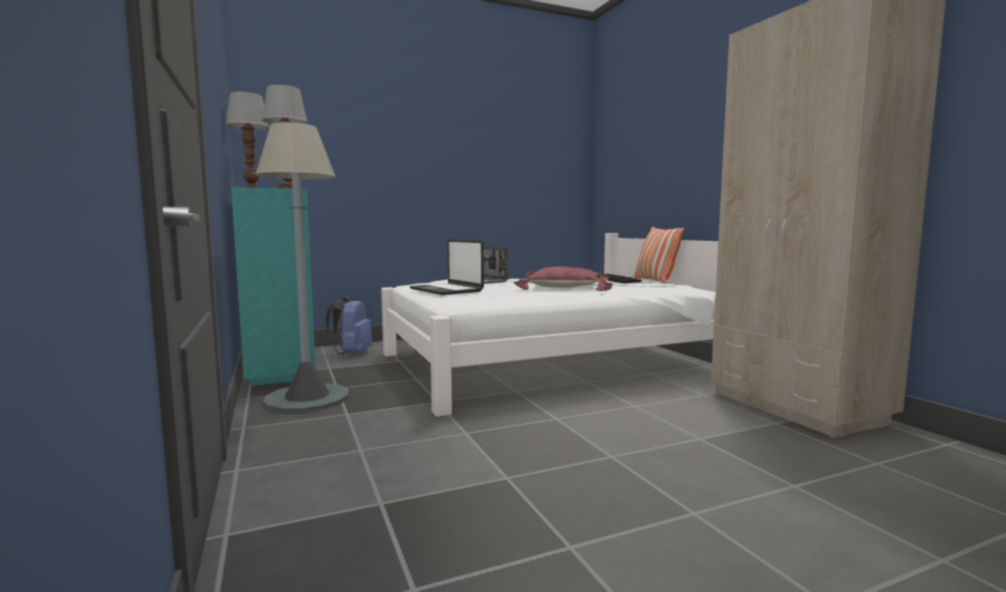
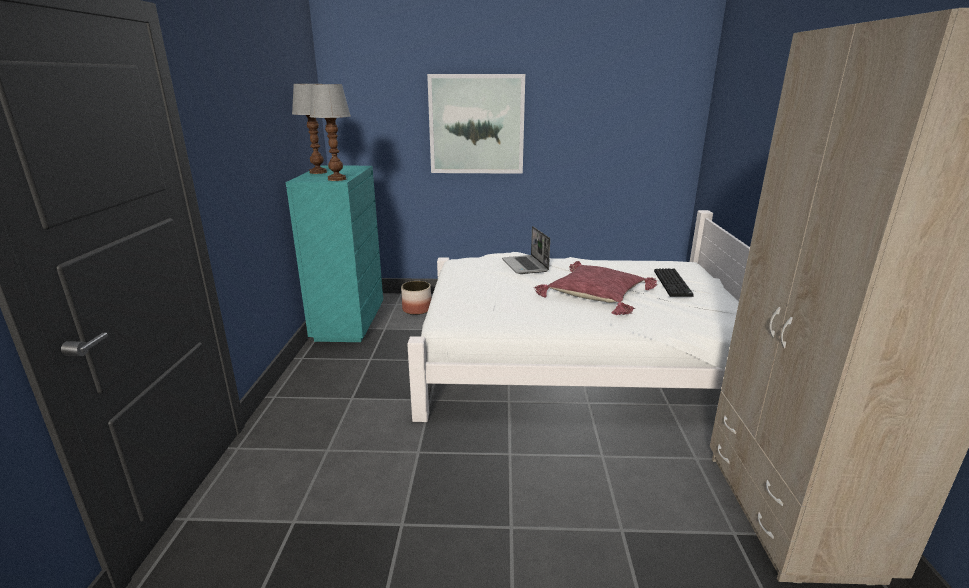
camera: 25 degrees right, 15 degrees up
(307, 399) = (339, 369): grey floor lamp -> none
(352, 353) = (417, 309): blue backpack -> planter
(402, 164) = (476, 124): none -> picture
(447, 290) = (470, 285): laptop -> none
(655, 281) = (723, 290): pillow -> none

